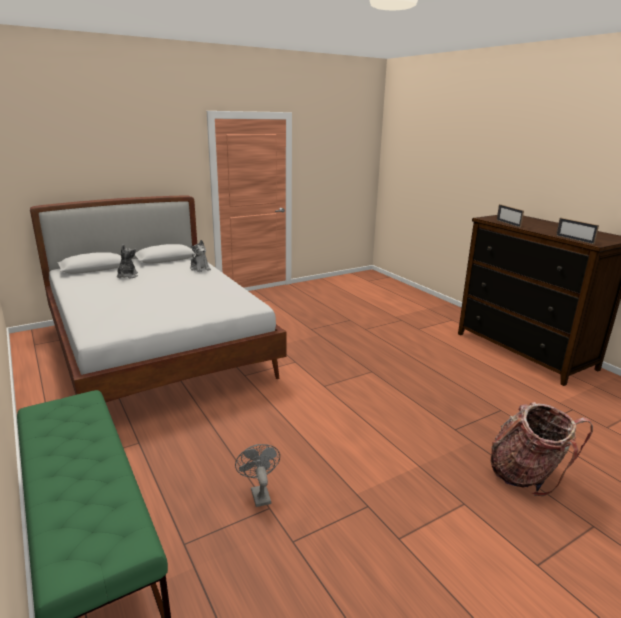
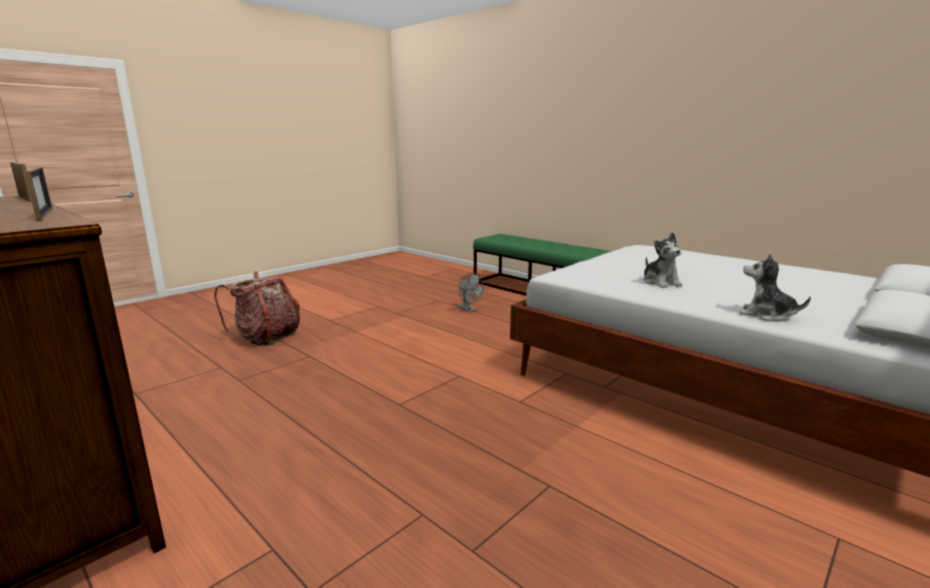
camera: 165 degrees right, 5 degrees down
(127, 276) = (817, 289): plush toy -> plush toy (660, 282)

